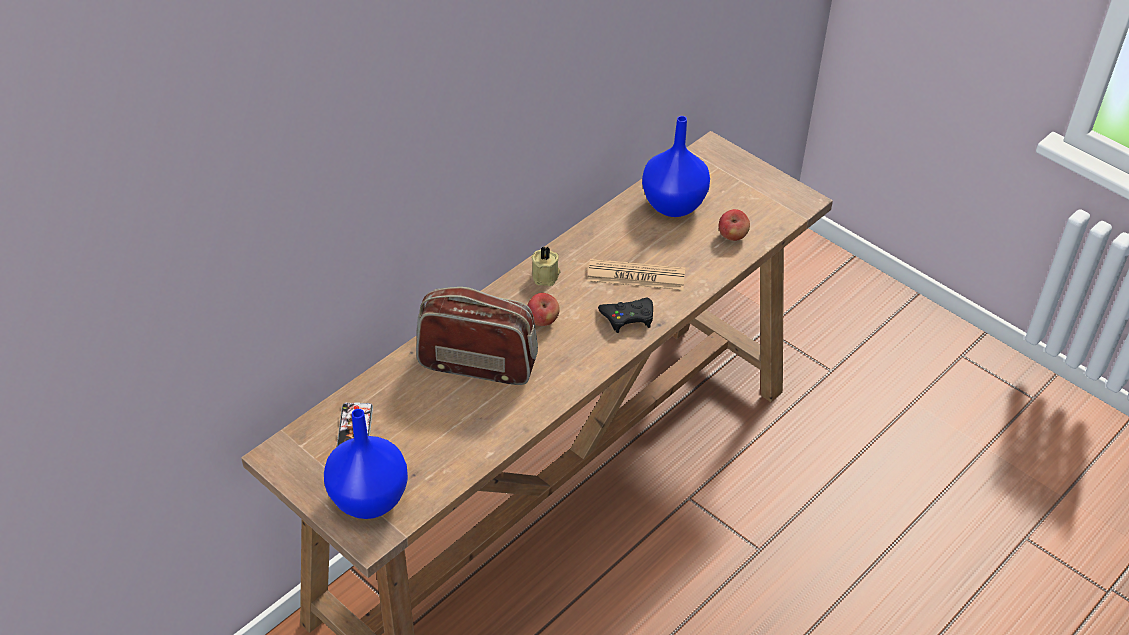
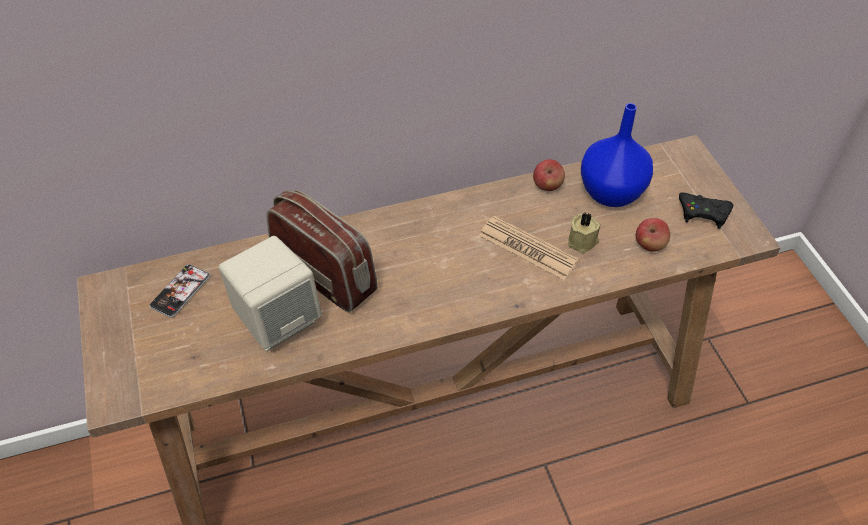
camera: 30 degrees right, 5 degrees up
(367, 500) = (138, 363): blue vase -> none
(465, 416) = (277, 320): none -> beige speaker
(542, 320) = (411, 257): apple -> apple (547, 186)
(546, 276) = (445, 216): beige candle -> beige candle (583, 242)
(628, 317) = (491, 286): black game controller -> black game controller (703, 213)

